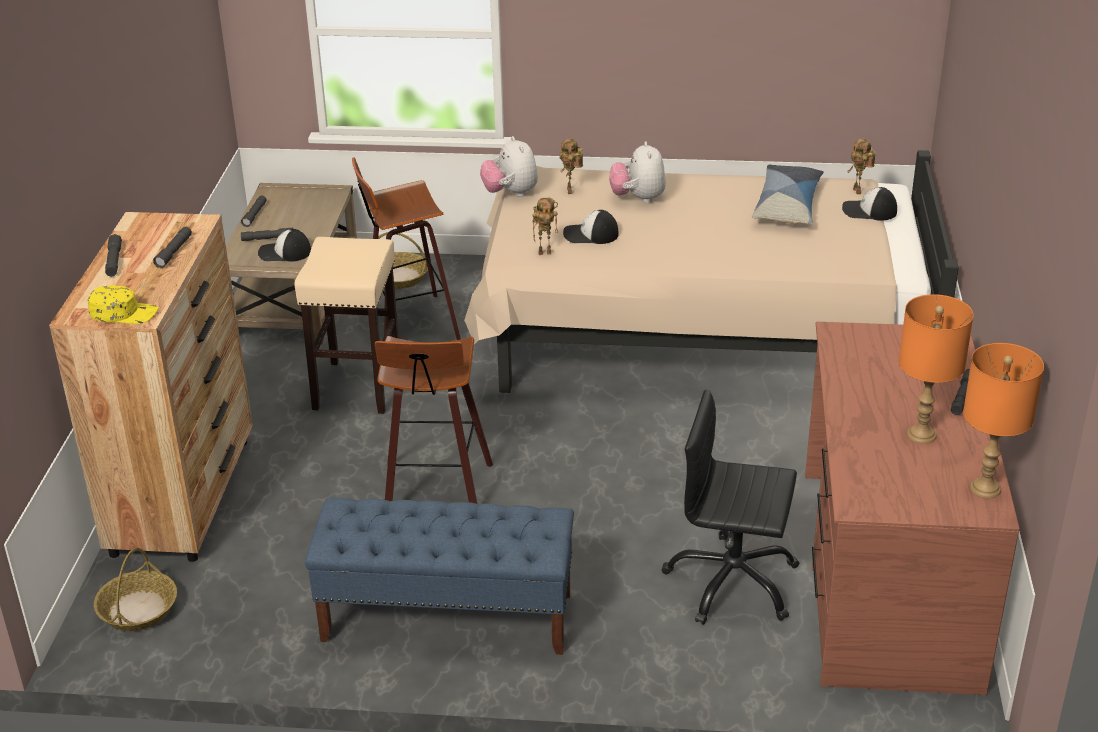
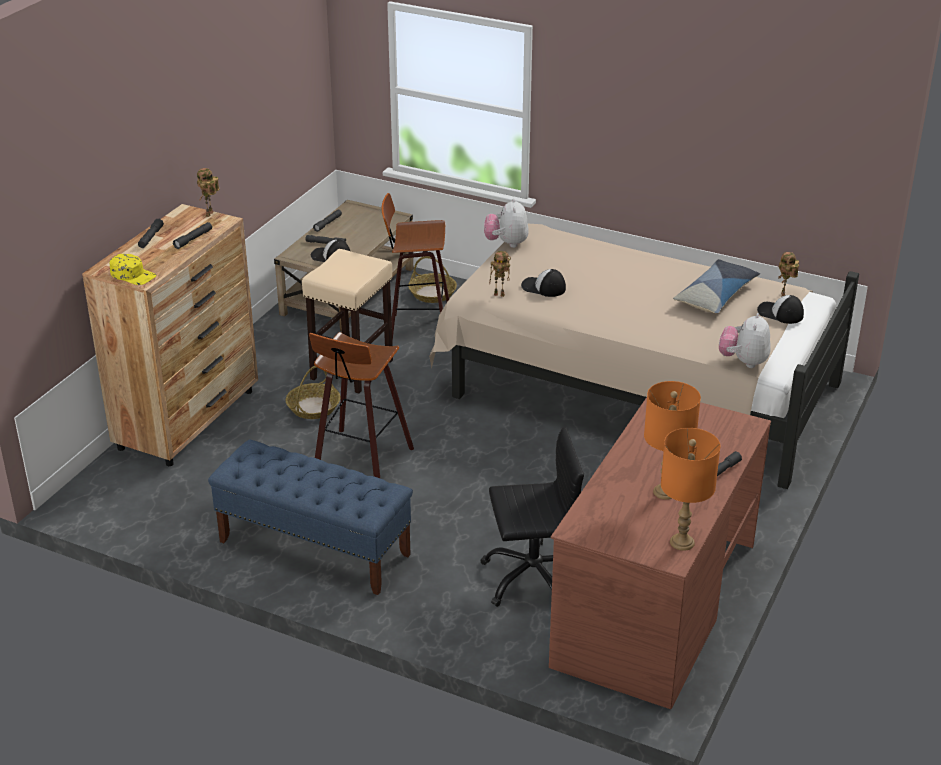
camera: 20 degrees right, 0 degrees up
(138, 610) = (115, 490): basket -> basket (313, 408)
(571, 191) = (553, 251): toy robot -> toy robot (210, 214)
(638, 198) = (601, 266): plush toy -> plush toy (743, 362)
(732, 583) = (533, 578): black office chair -> black office chair turned 135 degrees clockwise

